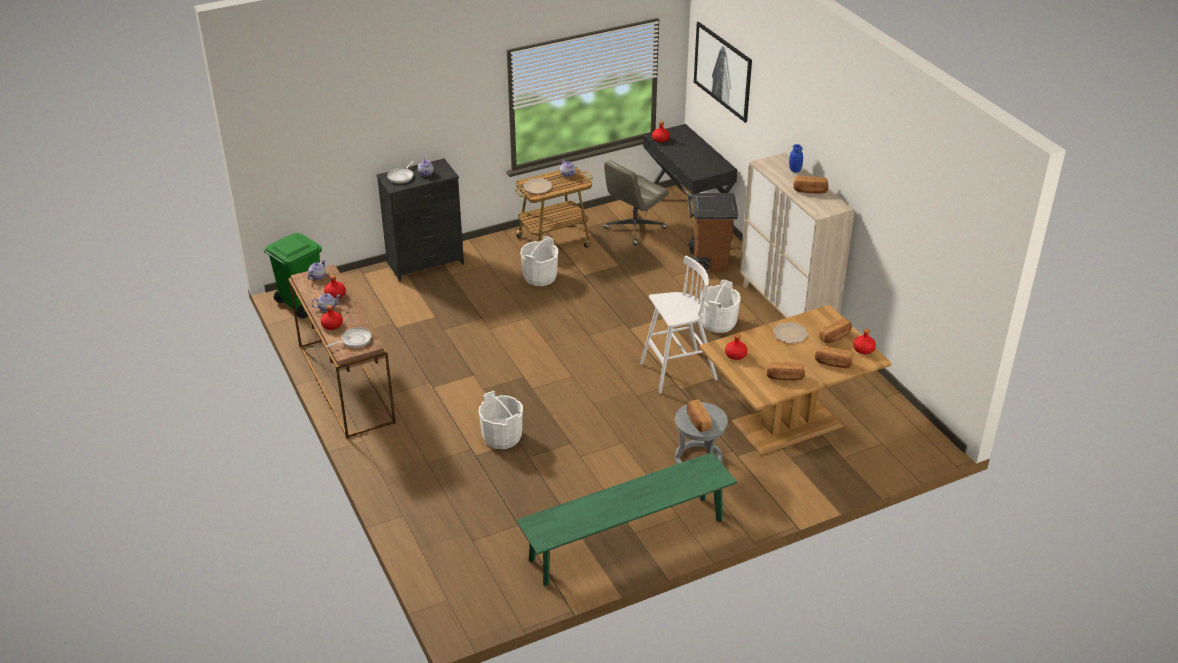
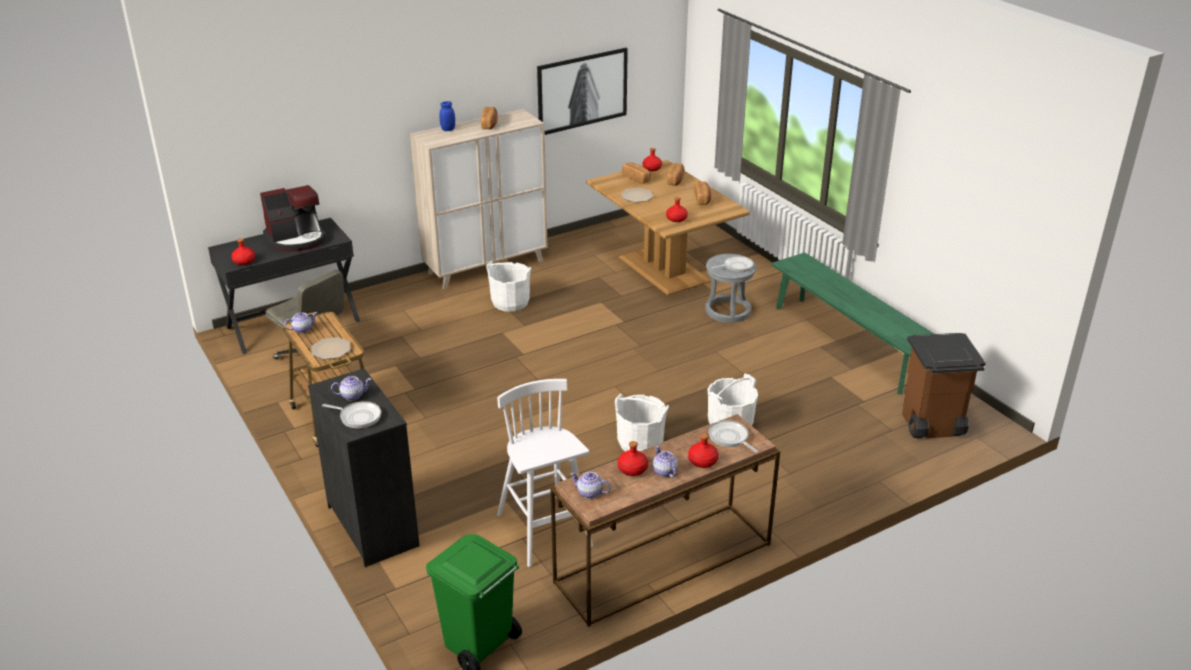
camera: 95 degrees left, 5 degrees down
(540, 277) = (416, 421): white bucket -> white bucket (640, 443)
(676, 372) = (597, 324): white stool -> white stool (545, 531)
(696, 157) = (296, 239): none -> coffee machine
(697, 421) = (736, 266): bread -> frying pan
(708, 262) = (395, 309): brown trash can -> brown trash can (931, 426)
(723, 71) = (267, 128): picture -> picture (582, 90)

